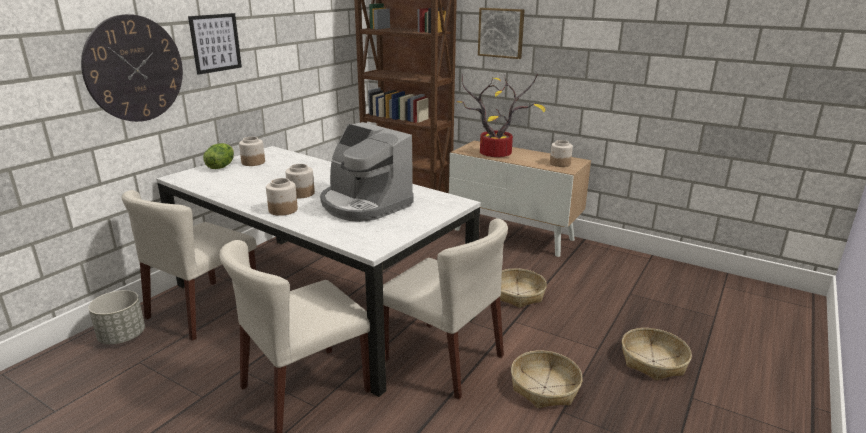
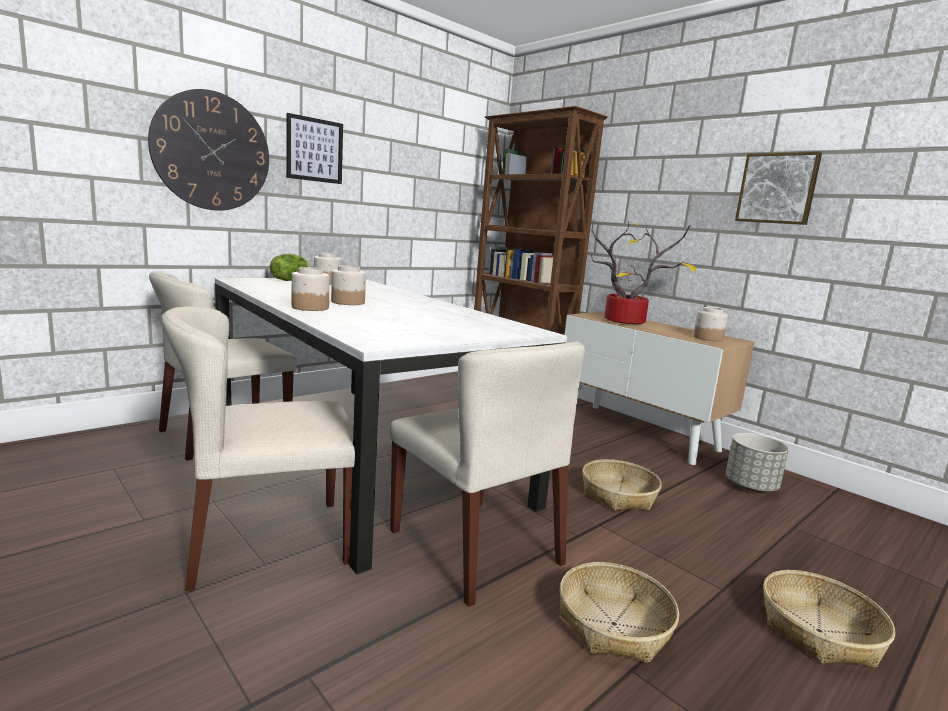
camera: 15 degrees right, 10 degrees down
(122, 336) = (121, 442): grey planter -> grey planter (750, 486)
(364, 204) = (411, 317): coffee machine -> none
(501, 32) = (650, 179): picture -> picture (777, 188)

